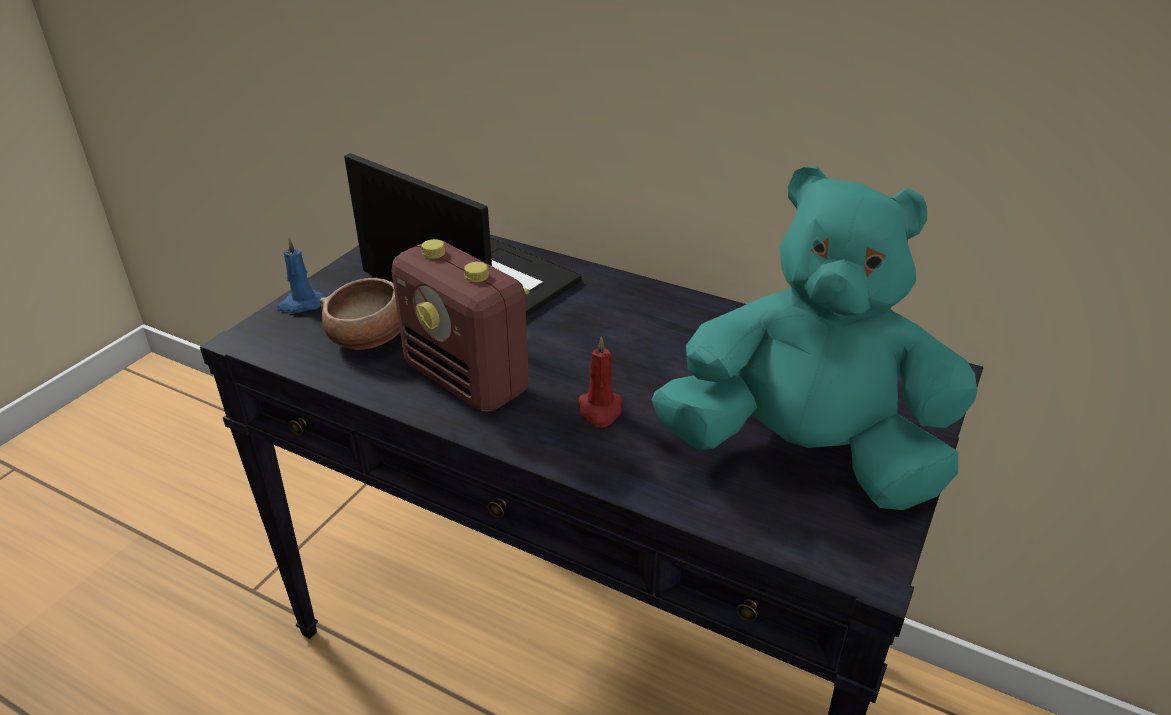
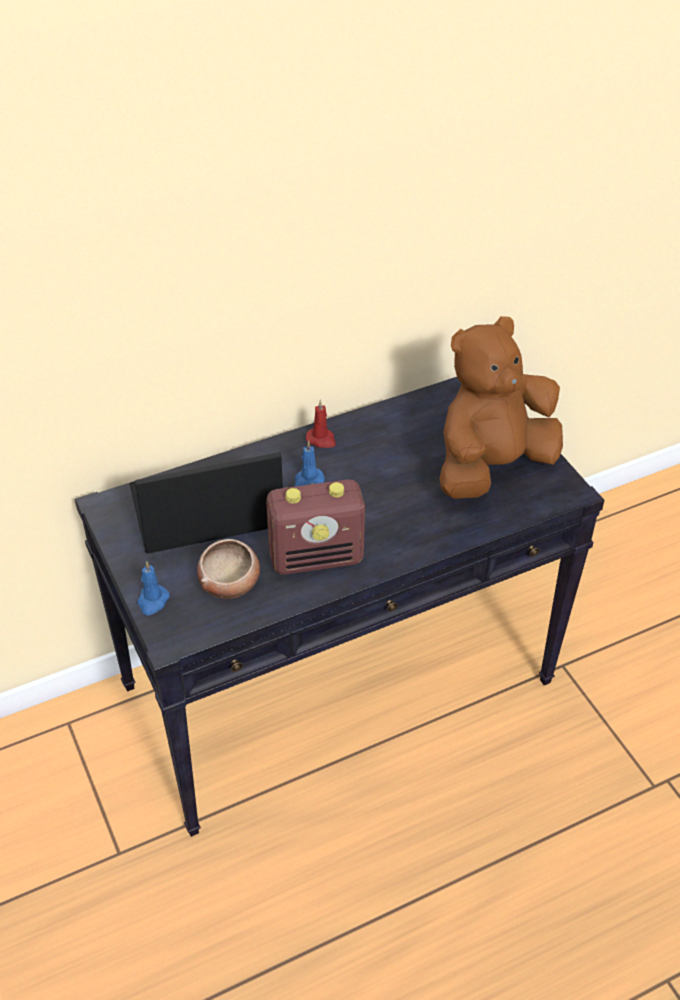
camera: 55 degrees left, 10 degrees up
(587, 322) = (308, 481): none -> blue candle
(600, 410) = (393, 518): red candle -> red candle (321, 439)
(805, 455) = (491, 466): turquoise plush toy -> brown plush toy

